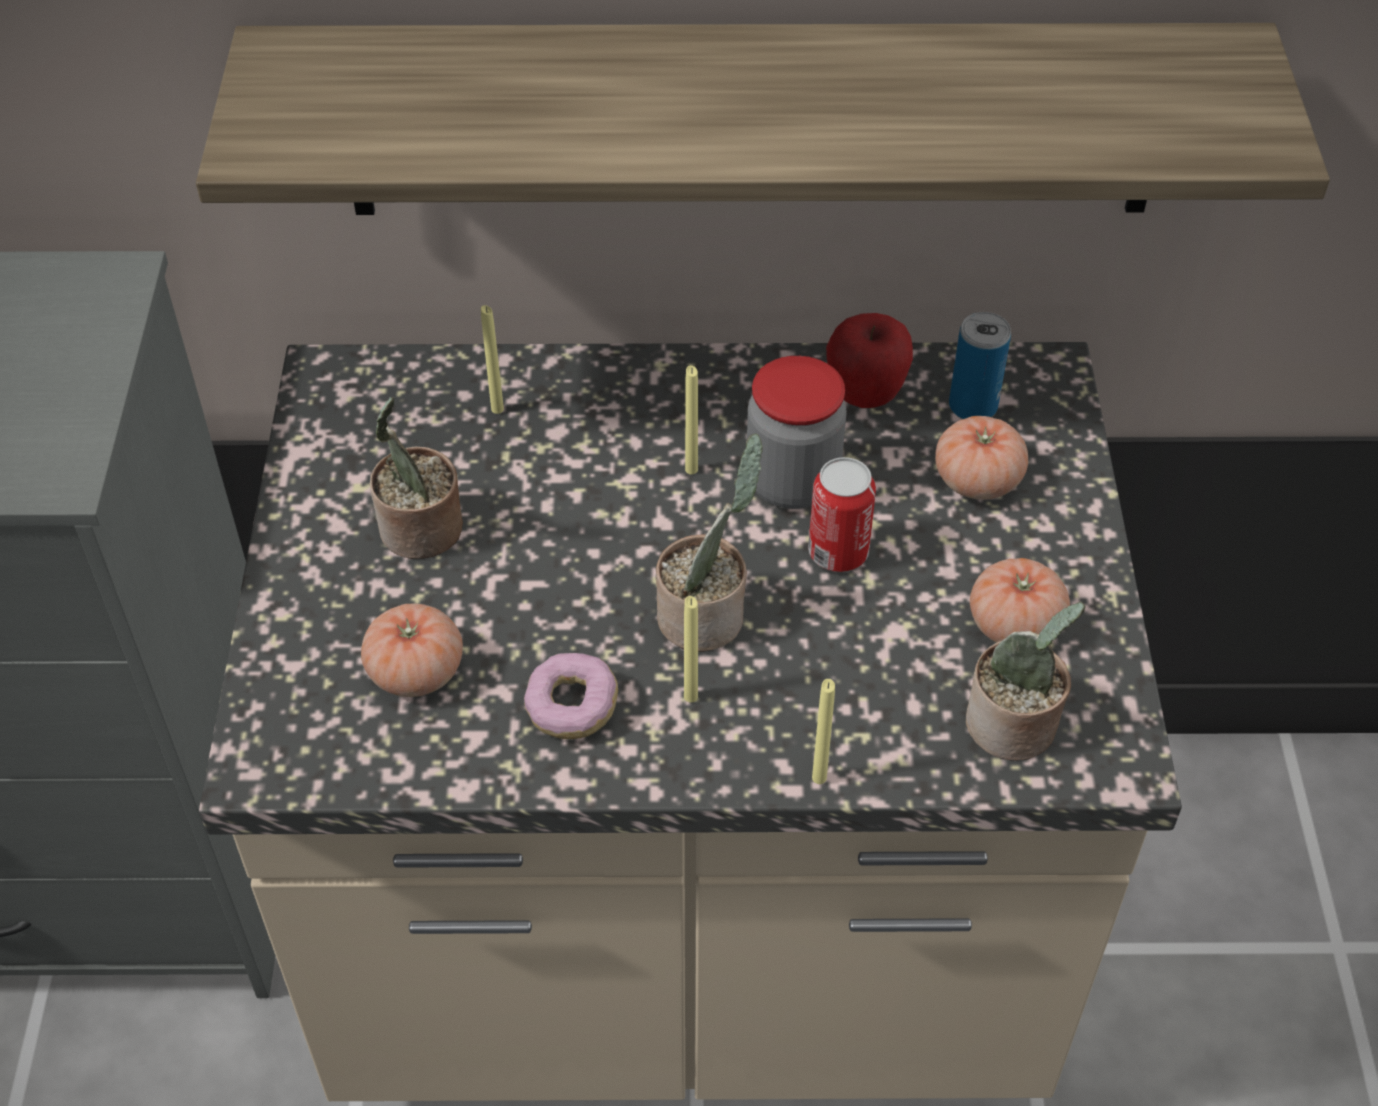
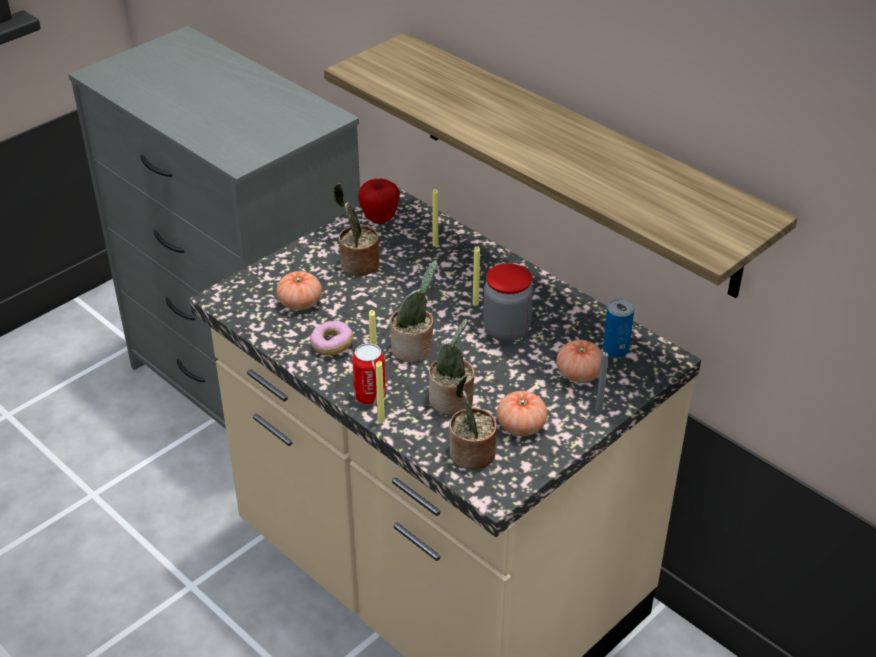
camera: 45 degrees right, 10 degrees down
(838, 552) = (490, 361): can -> can (370, 396)
(865, 395) = (577, 321): apple -> apple (379, 219)
(875, 661) = (452, 402): none -> potted plant
(1073, 518) = (598, 410): none -> grey candle

